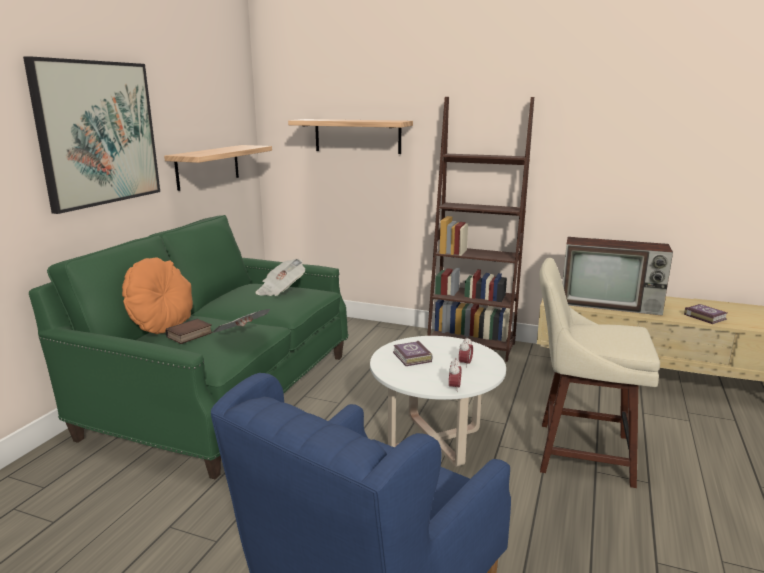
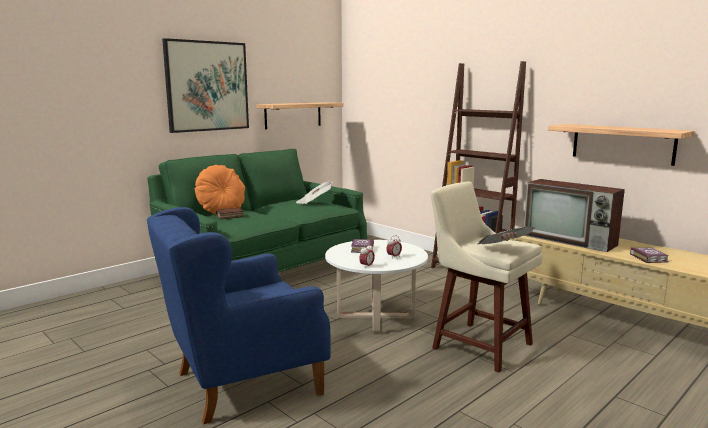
camera: 25 degrees right, 5 degrees down
(242, 336) = (258, 220): newspaper -> newspaper (504, 250)
(357, 136) = (403, 96): shelf -> shelf (622, 143)

